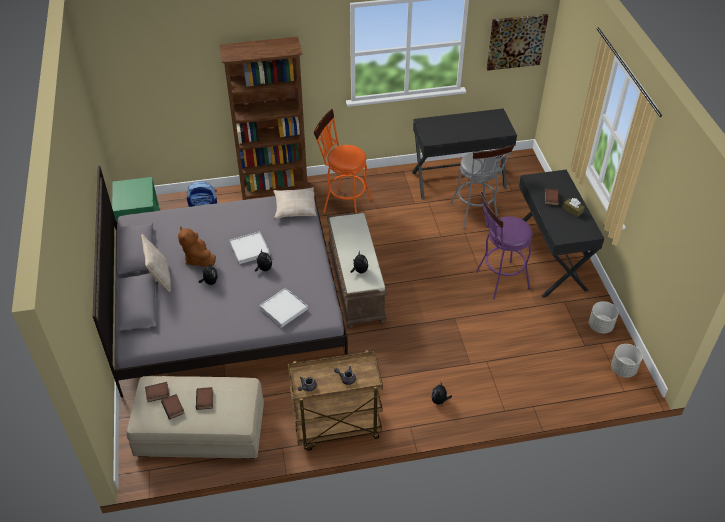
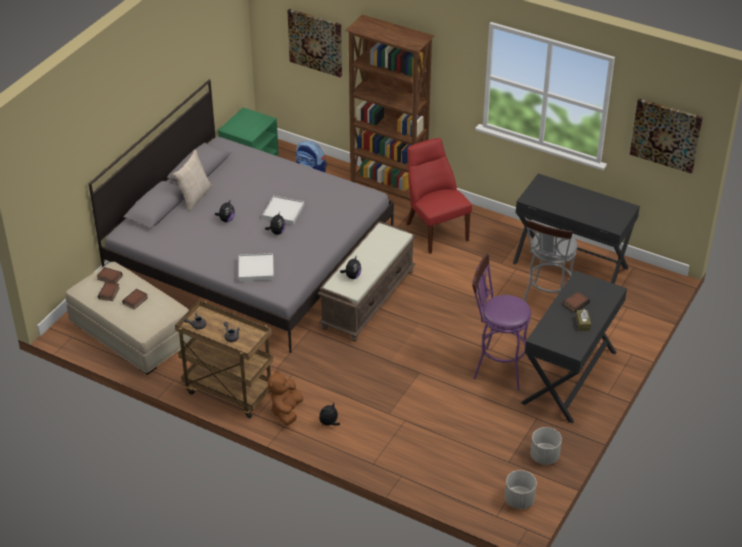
camera: 40 degrees right, 5 degrees down
(171, 90) = (316, 42): none -> picture
(198, 259) = (237, 199): brown plush toy -> brown plush toy (286, 411)
(294, 207) = (357, 199): beige pillow -> none
(343, 204) = (435, 230): orange stool -> red chair

